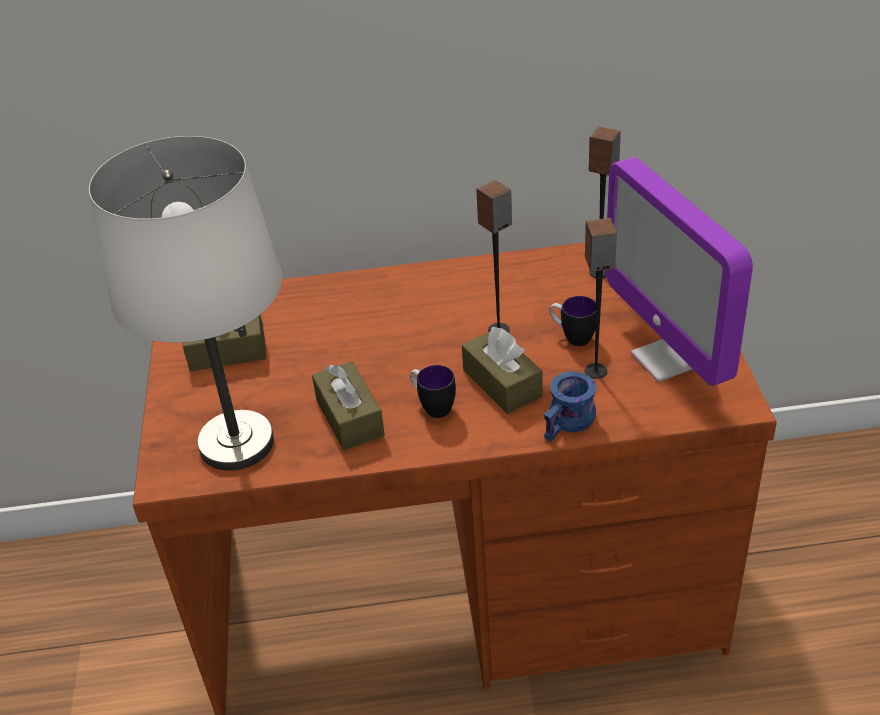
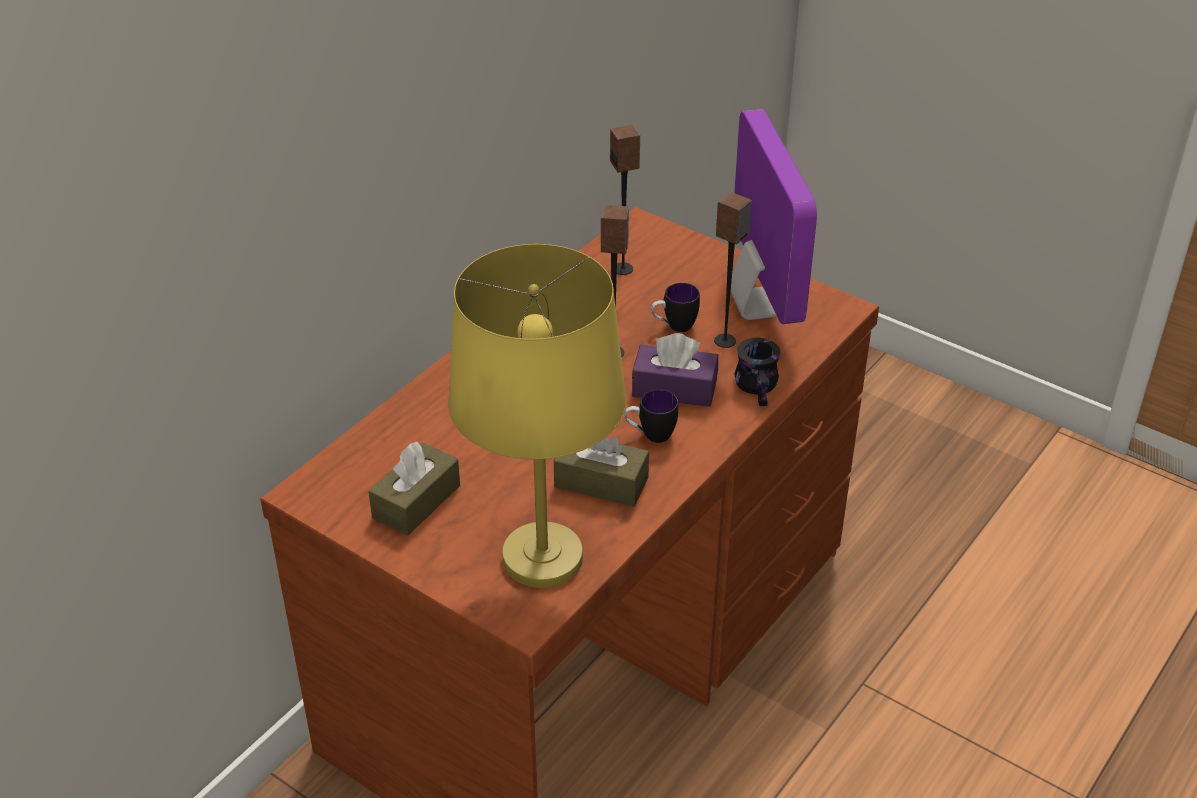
camera: 50 degrees left, 0 degrees up
(235, 444) = (542, 559): white table lamp -> yellow table lamp
(502, 383) = (674, 388): brown tissue box -> purple tissue box
(570, 423) = (760, 385): blue mug -> black mug
(668, 359) = (759, 304): monitor -> monitor turned 120 degrees counterclockwise

